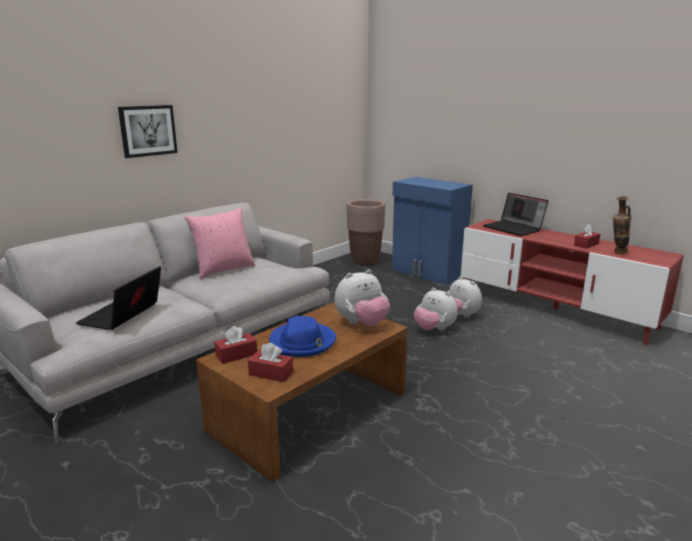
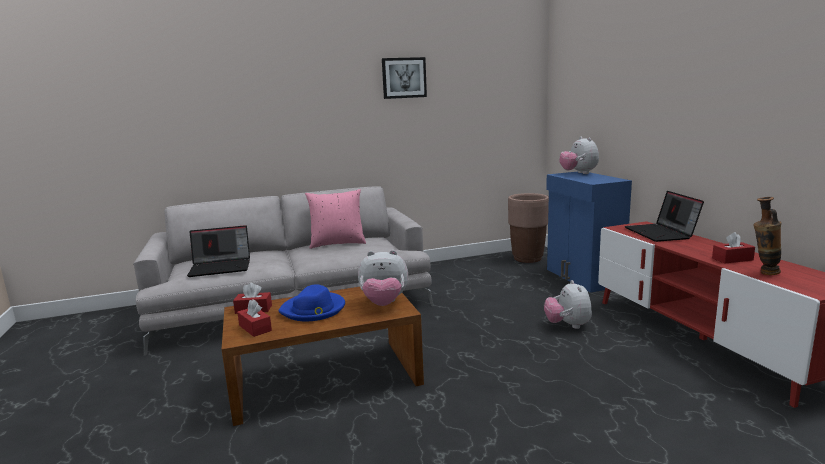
camera: 30 degrees right, 5 degrees down
(122, 315) = (221, 267): laptop -> laptop turned 150 degrees counterclockwise
(148, 130) = (297, 121): picture -> picture (404, 78)
(434, 329) = (523, 333): plush toy -> plush toy (578, 173)

